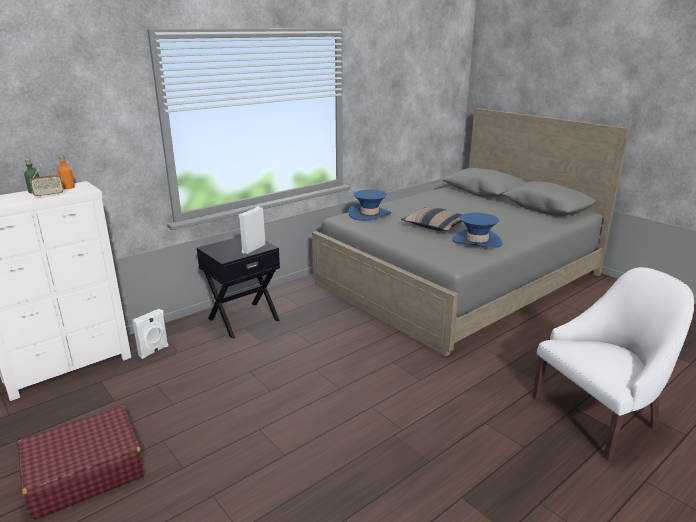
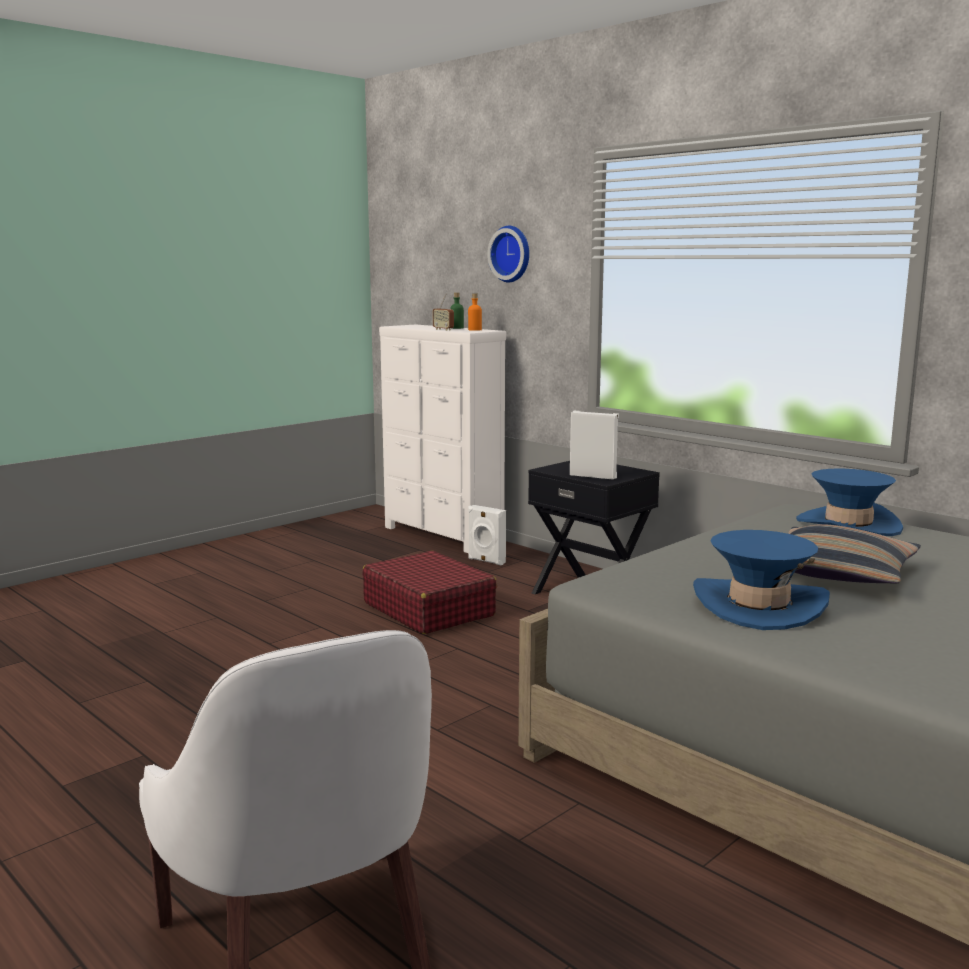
camera: 85 degrees right, 10 degrees down
(73, 116) = (512, 254): none -> wall clock
(84, 473) = (271, 567): red suitcase -> red suitcase (428, 609)

